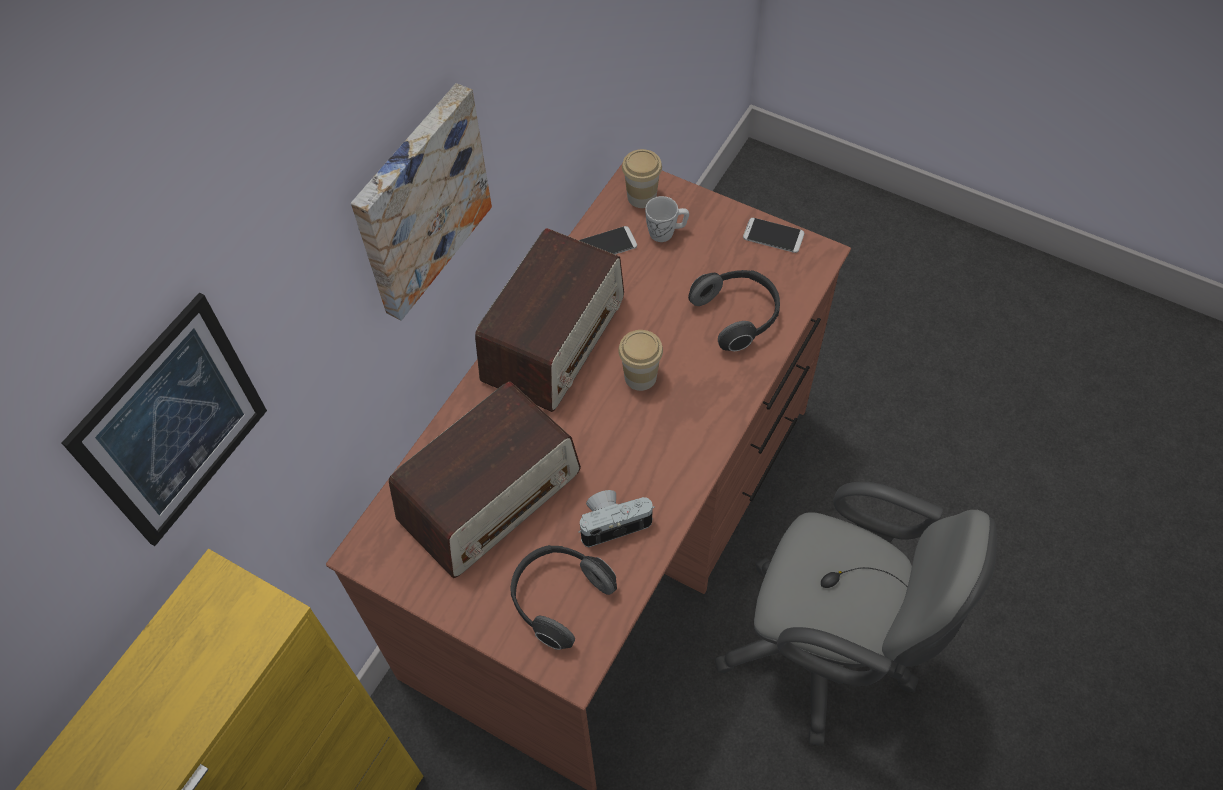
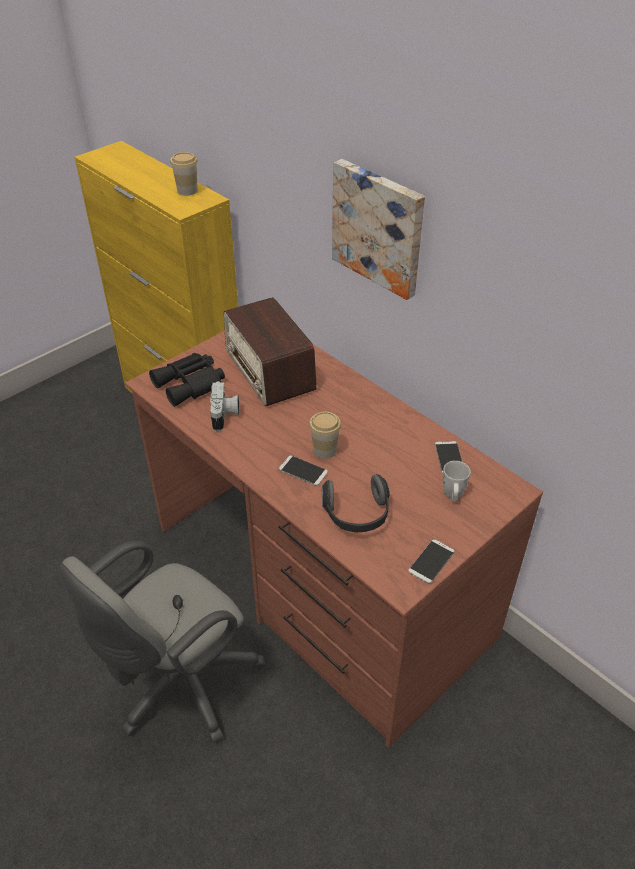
camera: 105 degrees right, 15 degrees down
(173, 423) = (242, 124): picture -> none
(554, 339) = (373, 416): radio -> none
(558, 598) = (191, 384): headphones -> black binoculars
(641, 197) = (494, 489): cup -> cup (187, 191)
(687, 390) = (303, 471): none -> phone

